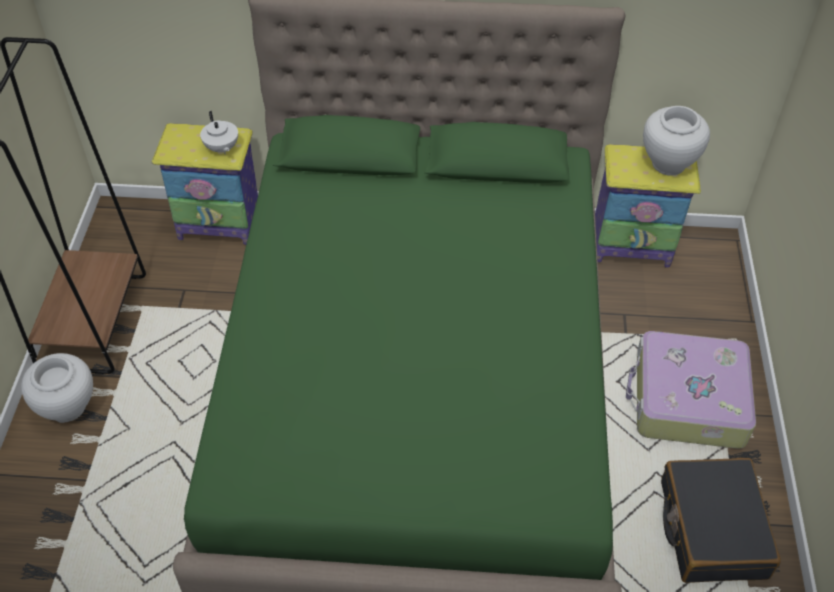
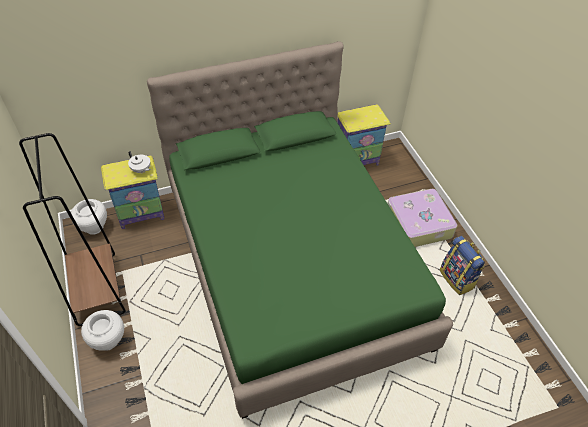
camera: 25 degrees left, 0 degrees up
(668, 164) = (370, 114): white vase -> white vase (94, 228)
(711, 529) = (457, 279): black suitcase -> backpack

